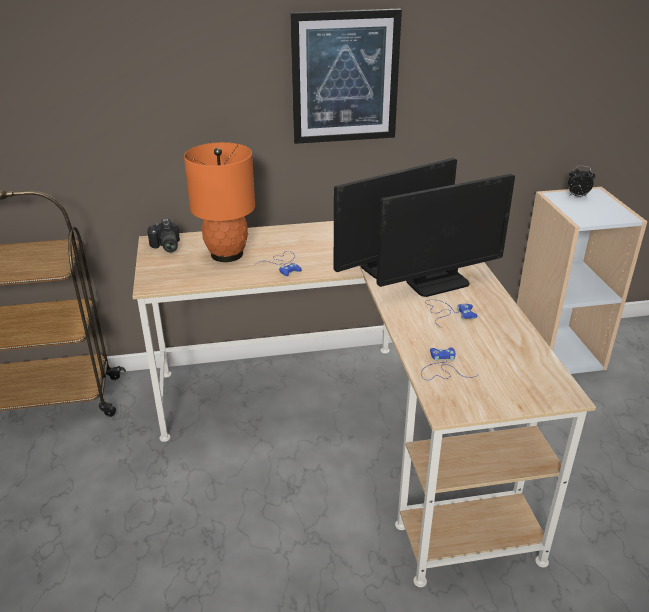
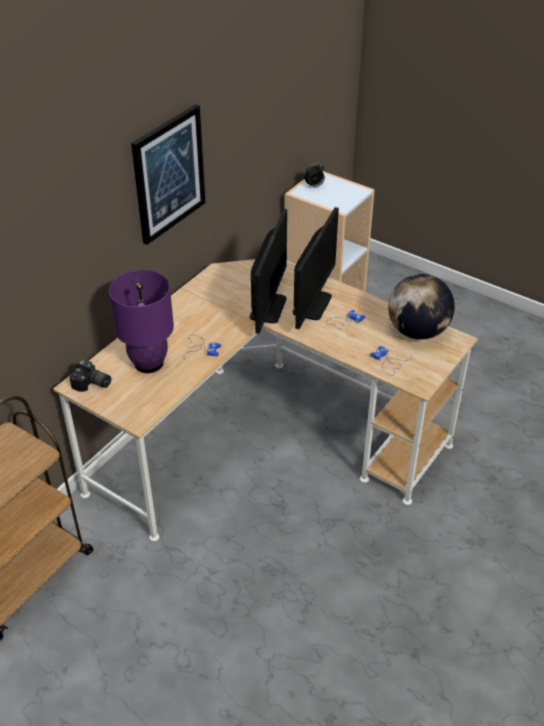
camera: 45 degrees left, 10 degrees up
(227, 254) = (149, 363): orange table lamp -> purple table lamp
(521, 359) = (417, 331): none -> globe

